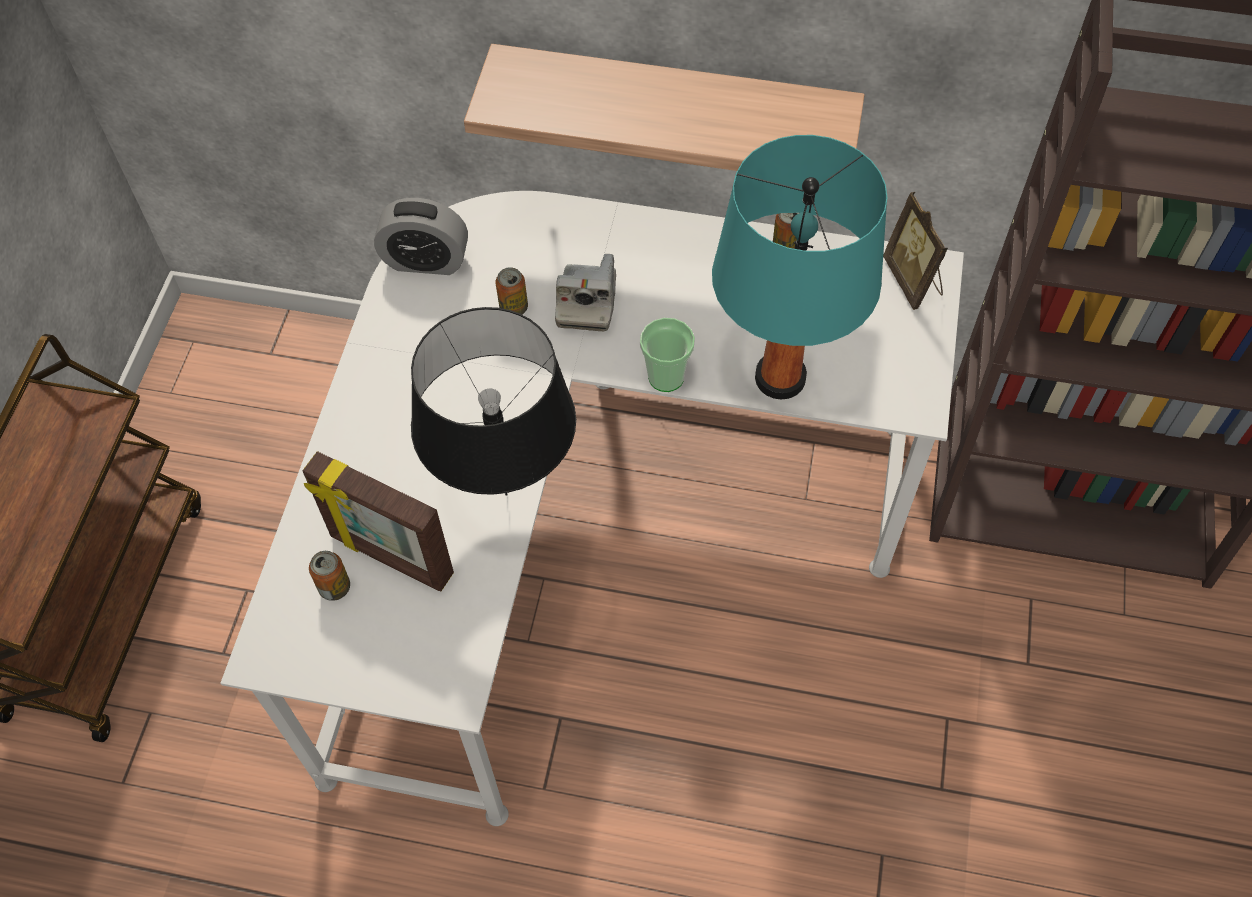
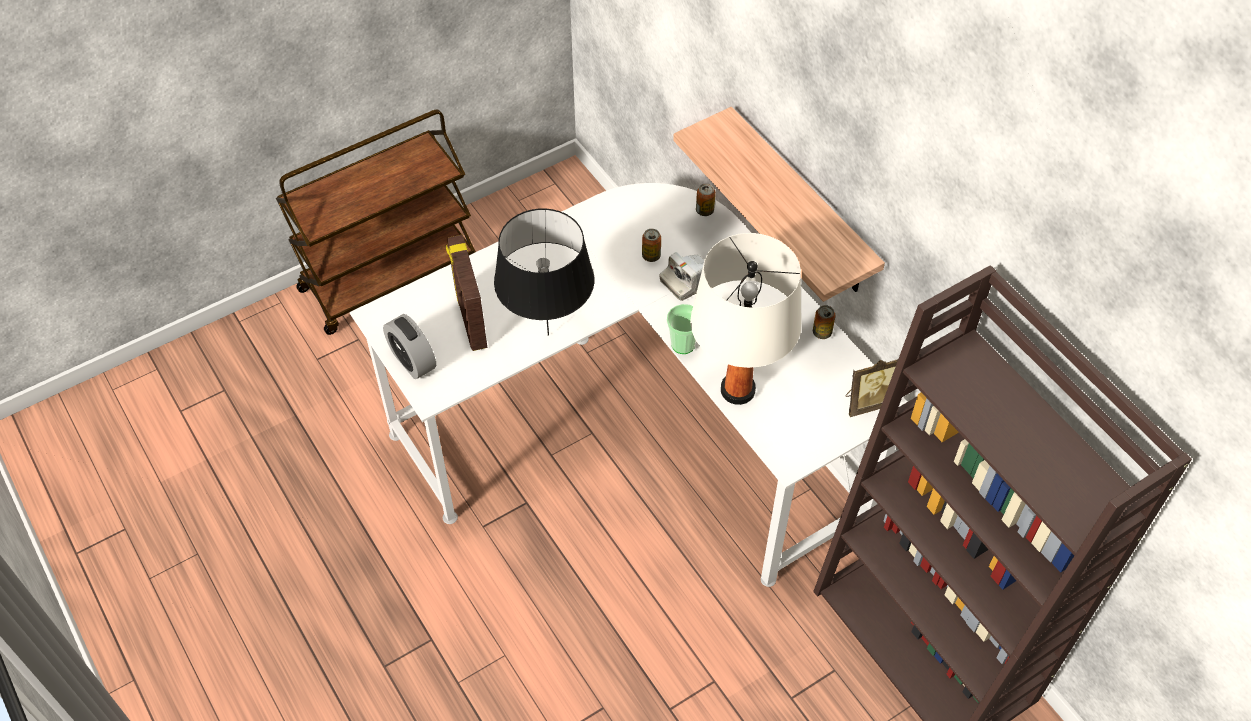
camera: 45 degrees right, 5 degrees down
(335, 587) = (434, 312): can -> can (704, 210)
(426, 261) = (637, 203): alarm clock -> alarm clock (412, 360)
(780, 378) = (738, 390): turquoise table lamp -> white table lamp
(913, 280) = (868, 402): picture frame -> picture frame turned 135 degrees counterclockwise

